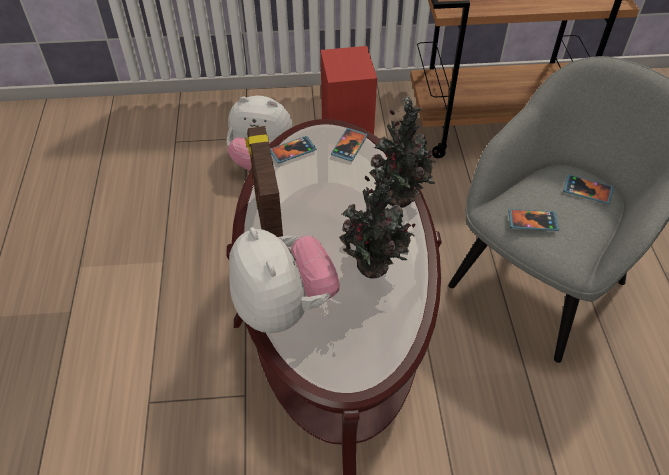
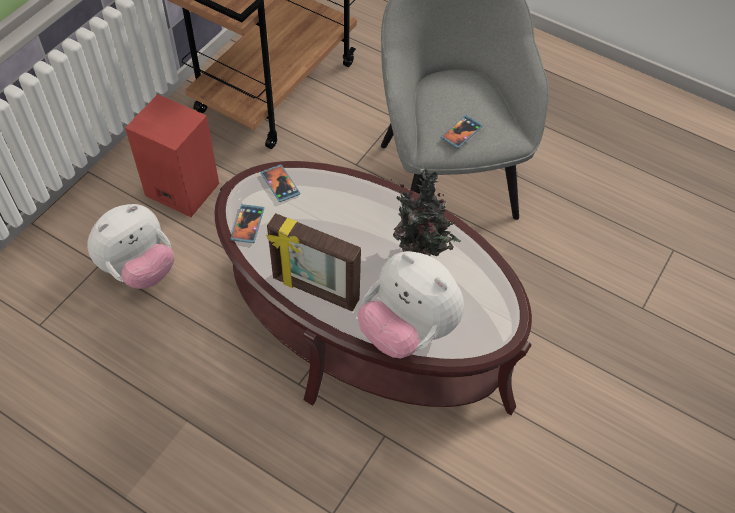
camera: 55 degrees left, 5 degrees up
(284, 307) = (407, 329): plush toy -> plush toy turned 150 degrees counterclockwise
(400, 200) = (369, 191): potted plant -> none
(587, 190) = (462, 84): phone -> none

